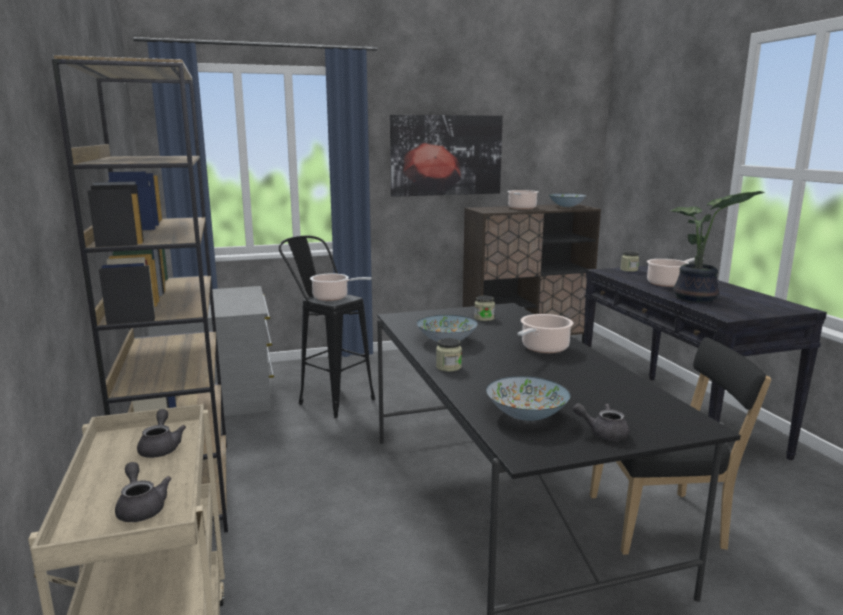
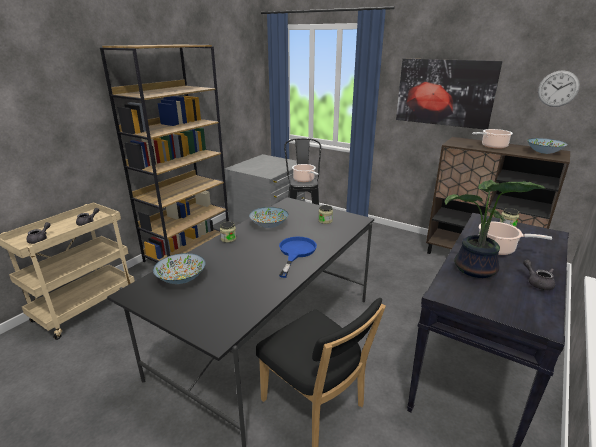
camera: 50 degrees right, 10 degrees up
(543, 348) = (295, 252): cooking pot -> blue frying pan
(553, 142) = (558, 89): none -> wall clock
(603, 433) = (176, 307): grey teapot -> grey teapot (537, 283)

